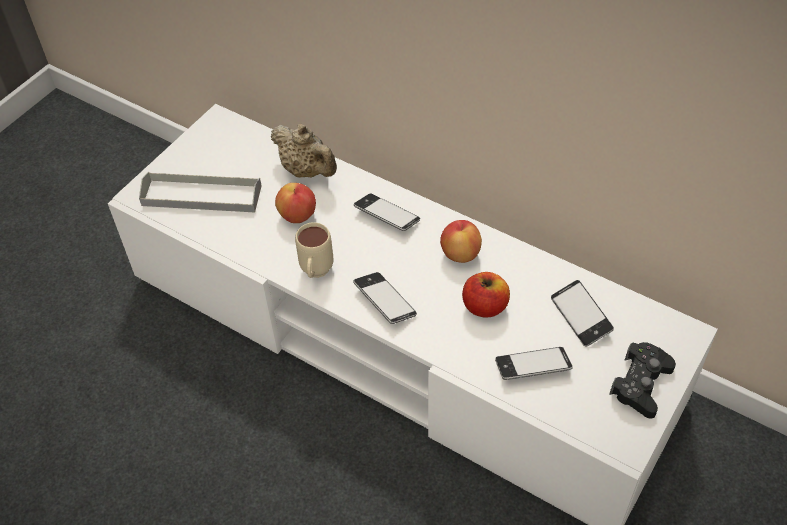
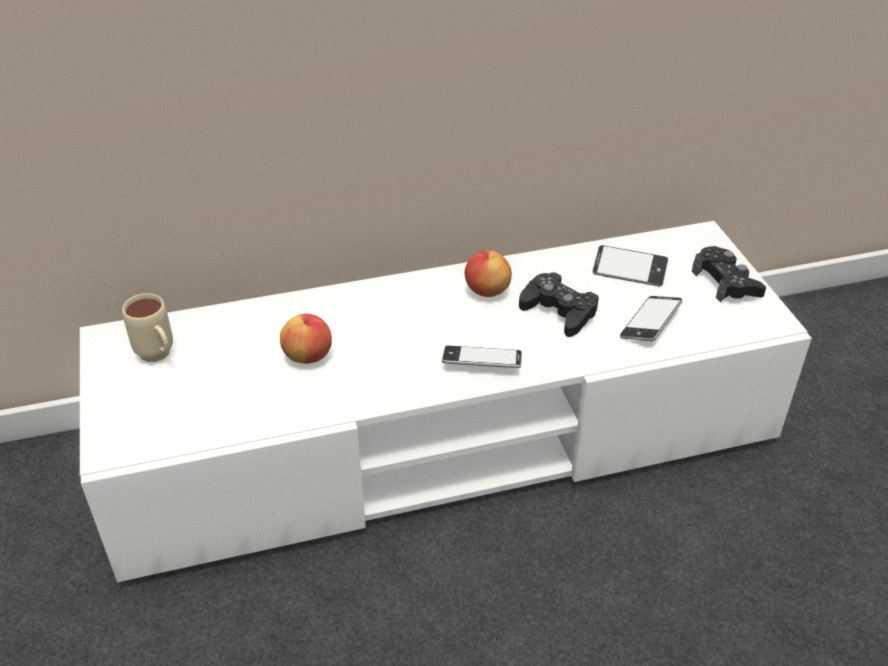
camera: 50 degrees left, 10 degrees down
(202, 195) = (185, 405): grey tray -> none
(307, 170) = (264, 319): beige teapot -> none
(315, 274) = (394, 385): beige mug -> beige mug (159, 357)
(387, 216) = (388, 305): phone -> none
(485, 306) = (559, 311): apple -> black game controller

